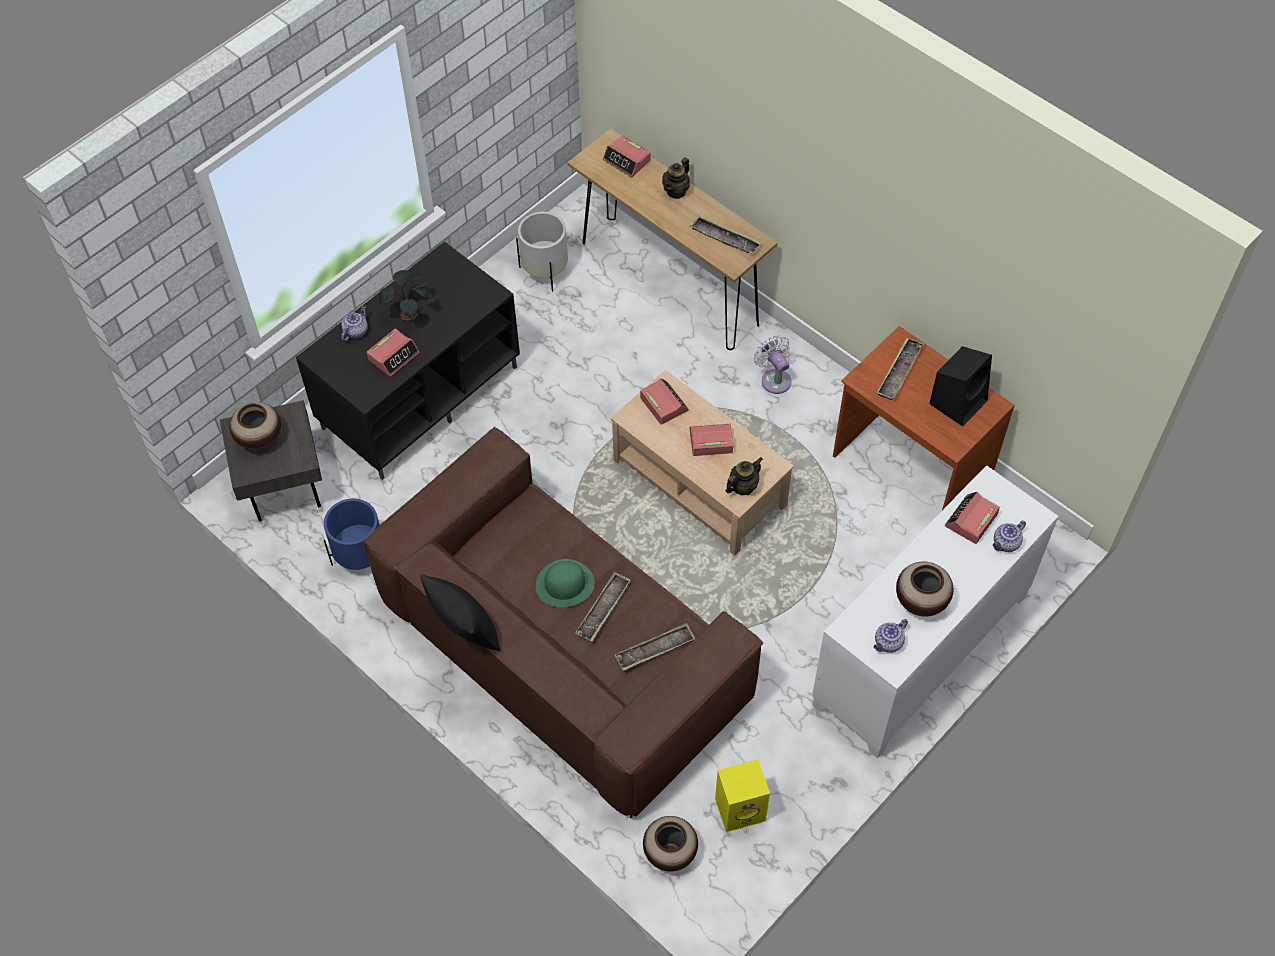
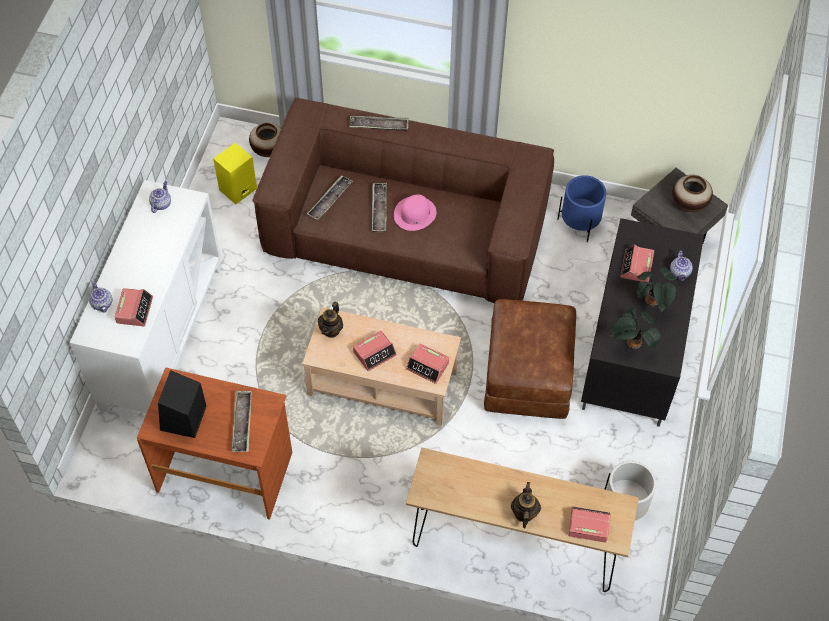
camera: 150 degrees right, 0 degrees up
(464, 287) = (631, 345): none -> potted plant
(465, 631) = (447, 126): black pillow -> none
(544, 422) = (528, 375): none -> brown ottoman
(565, 584) = (415, 214): green hat -> pink hat
(725, 238) = (452, 484): tray -> tray (379, 125)
(774, 379) = (373, 499): white fan -> none
(921, 601) = (149, 239): vase -> none
(1006, 544) = (102, 304): teapot -> teapot turned 135 degrees clockwise

